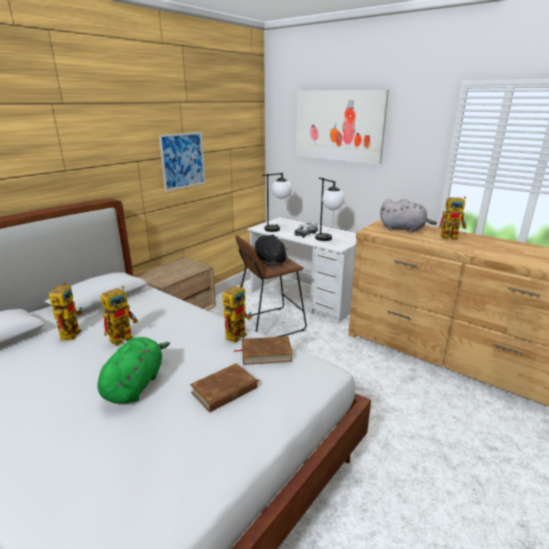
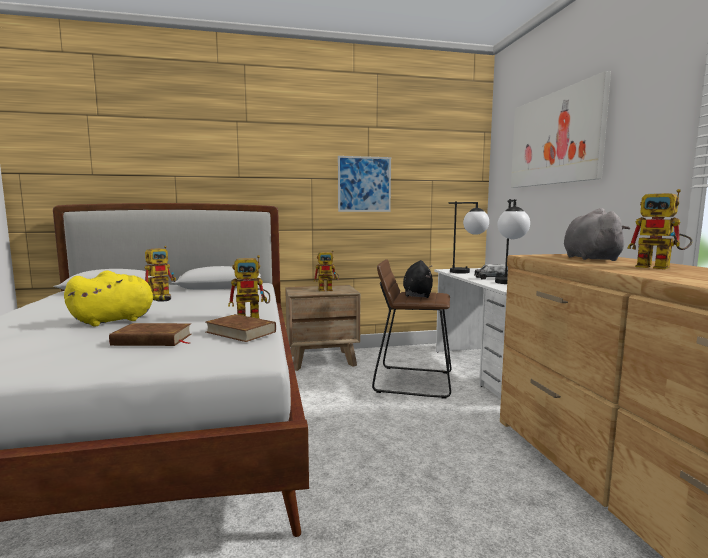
camera: 40 degrees right, 15 degrees down
(124, 336) = (181, 302): toy robot -> toy robot (328, 289)
(135, 385) = (117, 320): green plush toy -> yellow plush toy
(404, 229) = (590, 258): grey plush toy -> grey plush toy turned 150 degrees counterclockwise

